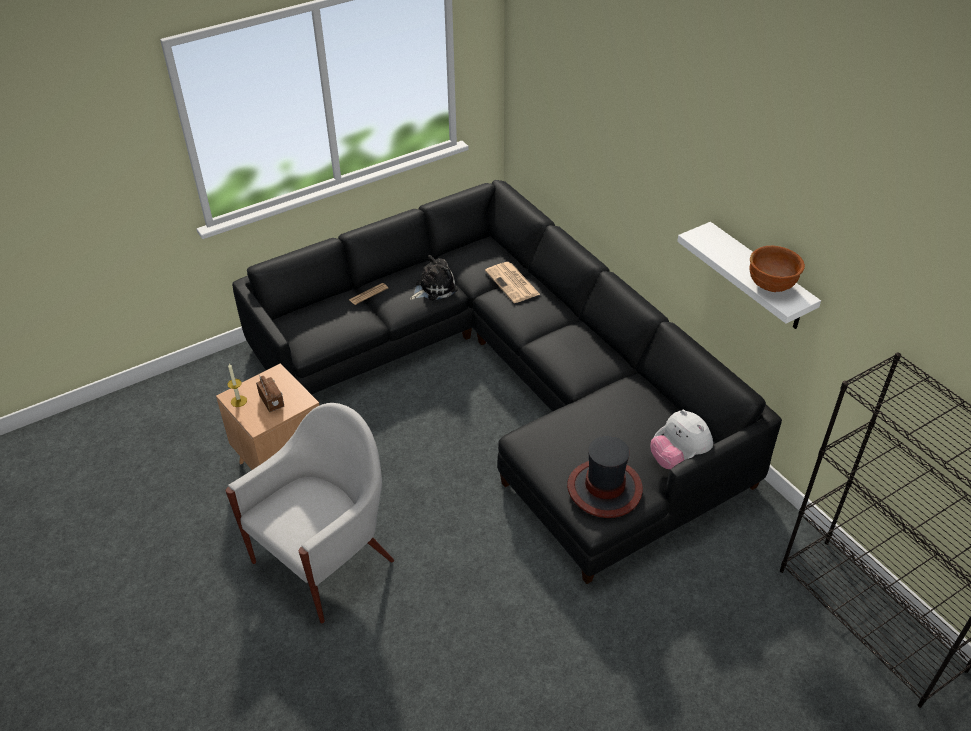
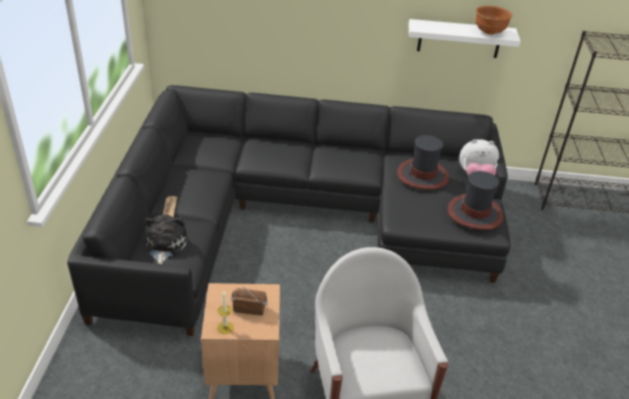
camera: 55 degrees left, 5 degrees down
(433, 288) = (206, 179): plush toy -> plush toy (165, 245)
(513, 283) = (250, 147): newspaper -> none
(621, 417) = (423, 175): none -> hat

